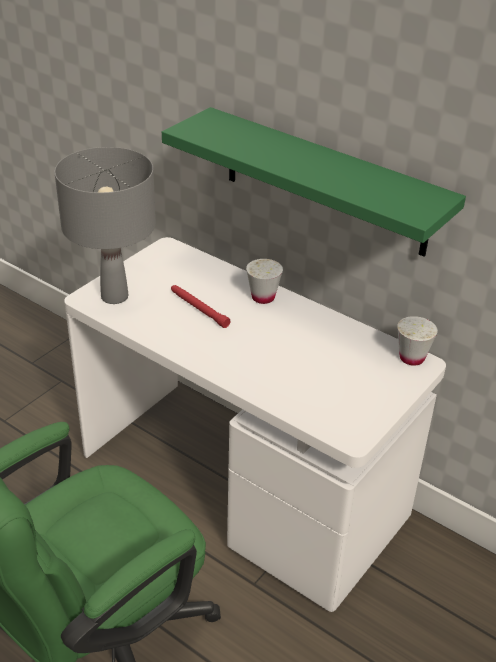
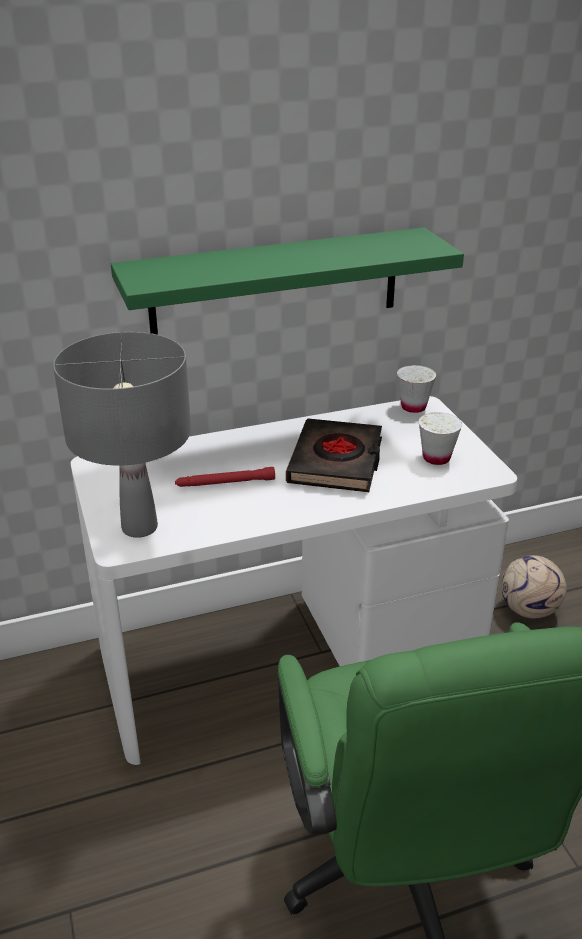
camera: 55 degrees left, 5 degrees down
(263, 297) = (250, 442): white cup -> white cup (436, 458)
(279, 348) = (336, 462): none -> black book
(445, 622) = (529, 610): none -> football

